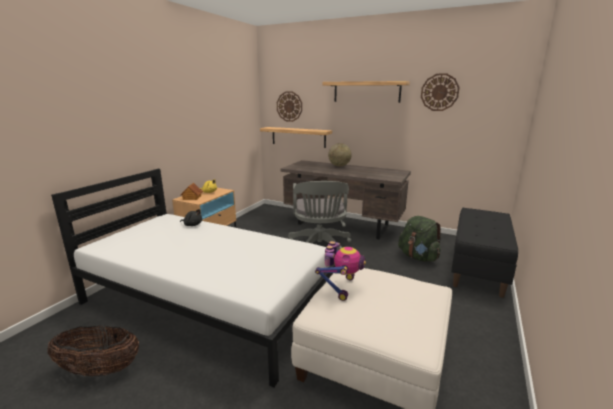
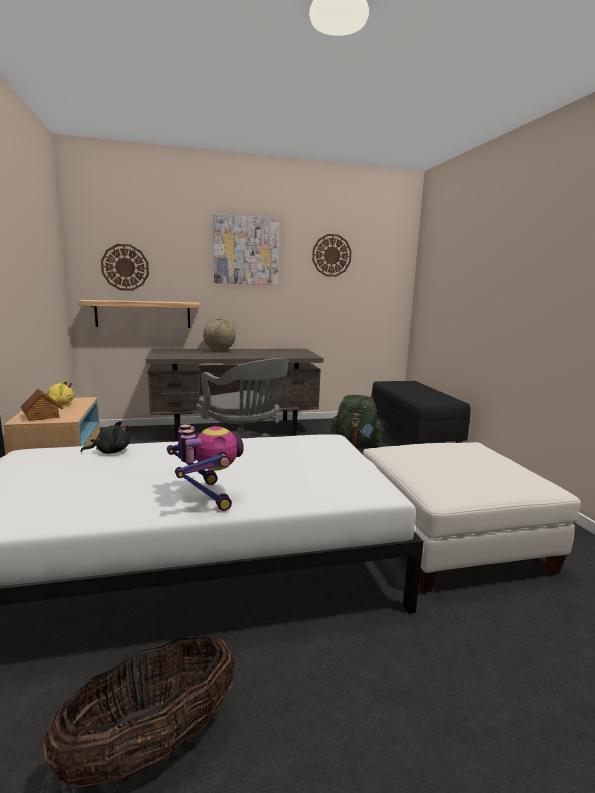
camera: 40 degrees left, 5 degrees down
(340, 287) = (416, 465): toy robot -> toy robot (206, 496)
(366, 92) = (246, 251): shelf -> picture

